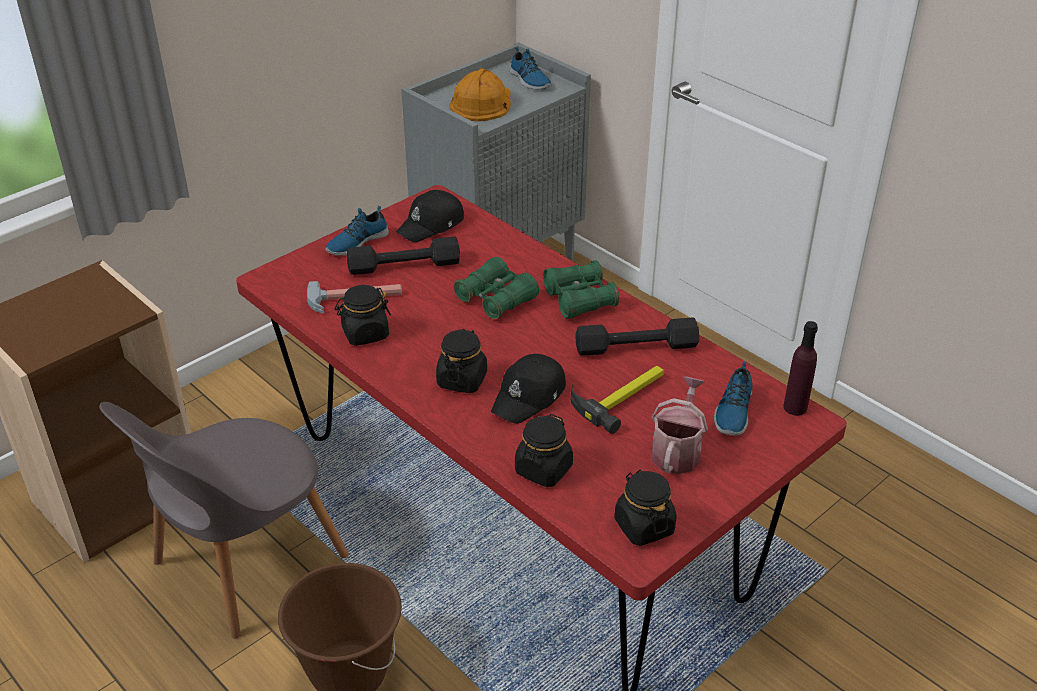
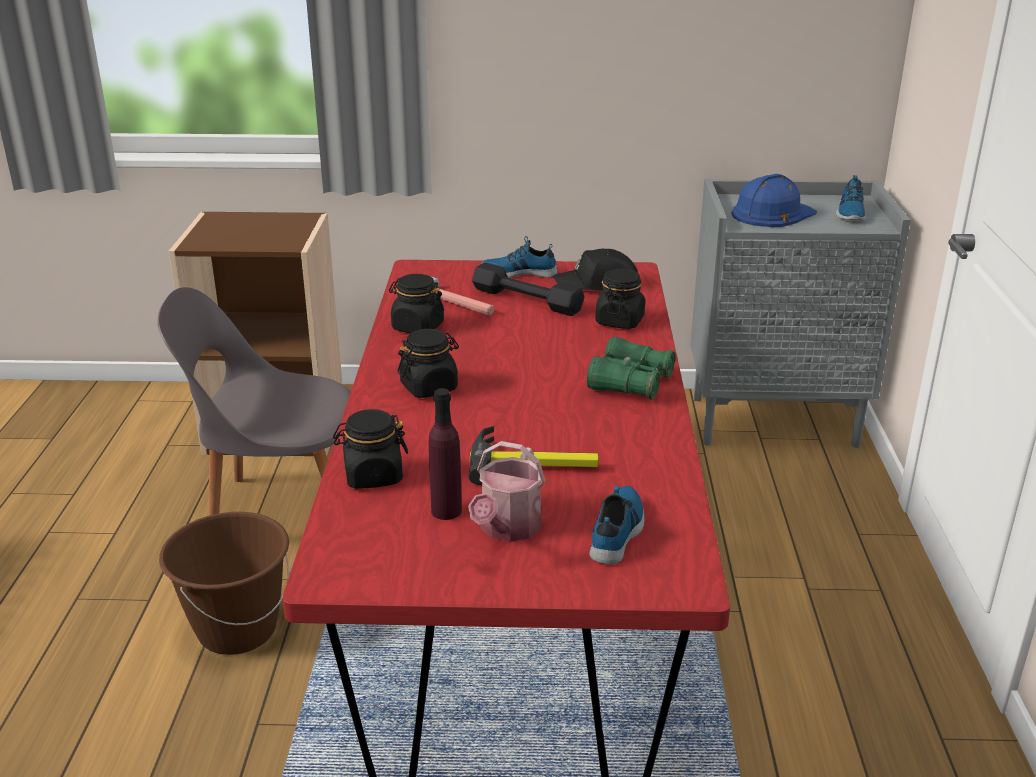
camera: 45 degrees right, 10 degrees down
(481, 103) = (772, 213): orange hard hat -> blue hard hat
(496, 299) = (558, 351): green binoculars -> none
(529, 396) = (458, 424): black cap -> none
(636, 347) = (617, 438): black dumbbell -> none
(643, 526) = (372, 562): black jar -> black jar (619, 321)
(677, 450) = (507, 528): watering can -> watering can turned 135 degrees clockwise
(732, 411) = (618, 531): shoe -> shoe turned 135 degrees clockwise
(795, 407) = (690, 565): purple bottle -> purple bottle (446, 511)

